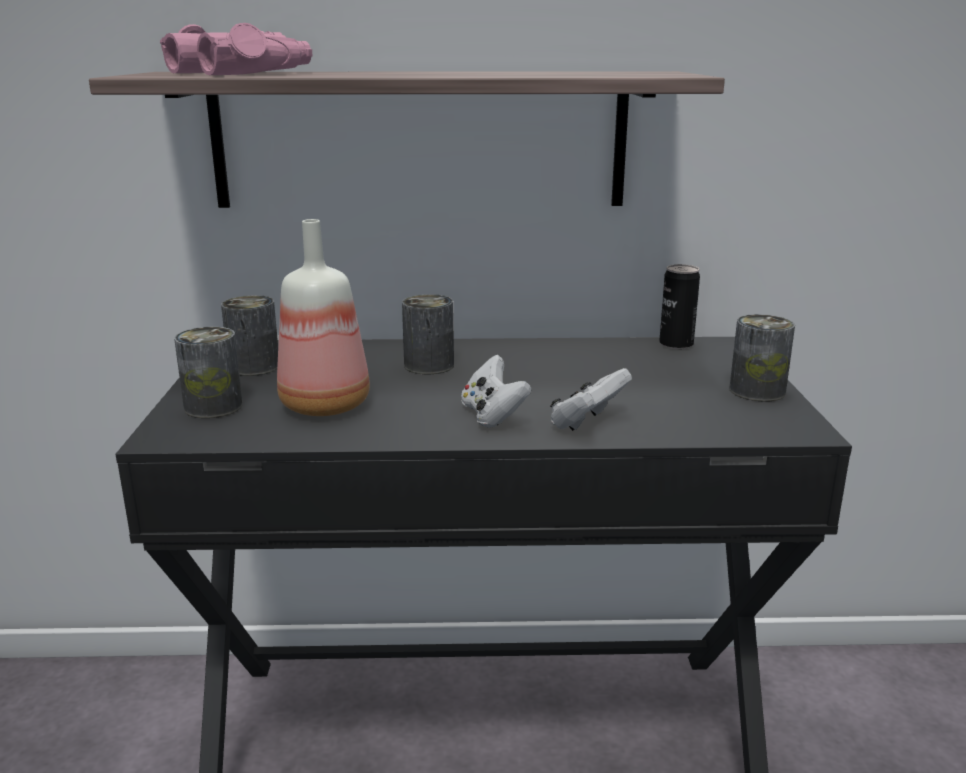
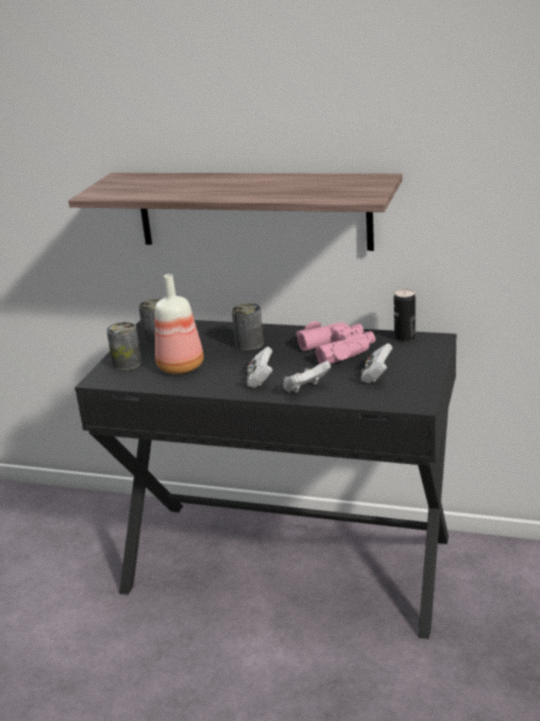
camera: 20 degrees right, 5 degrees up
(244, 73) = (148, 184): pink binoculars -> pink binoculars (338, 350)
(689, 397) = (376, 376): none -> white game controller
(757, 391) = (419, 375): can -> none

